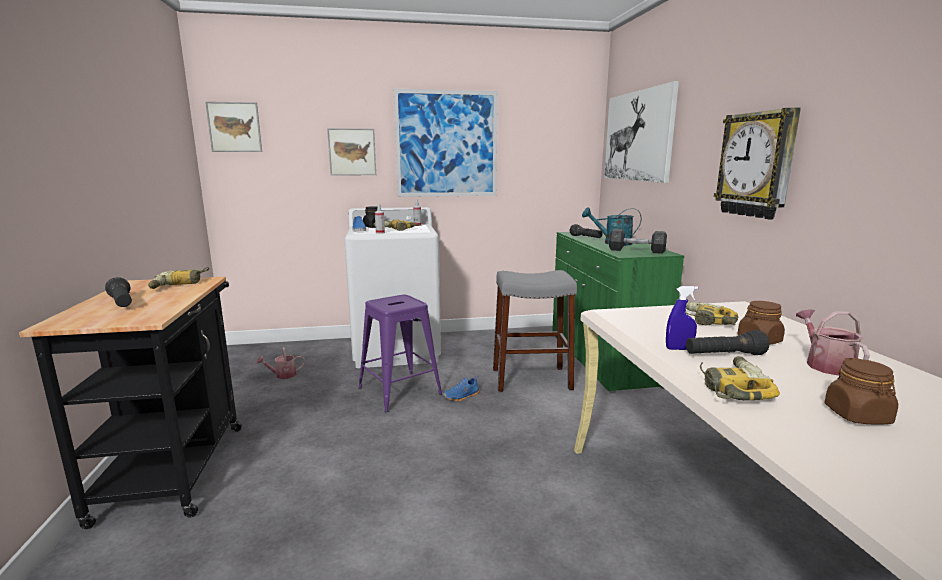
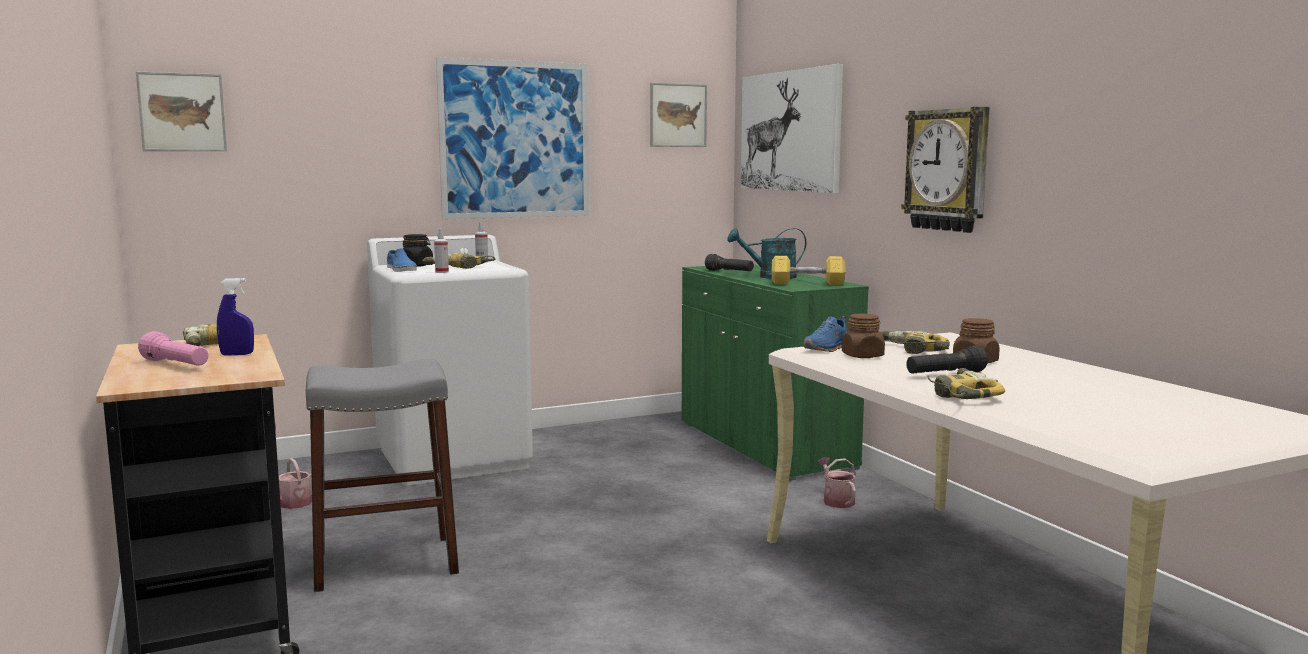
camera: 15 degrees left, 5 degrees down
(122, 303) = (176, 365): black flashlight -> pink flashlight
(352, 152) = (372, 151): picture -> picture (678, 115)
(399, 391) = (493, 505): purple stool -> none
(462, 396) = (589, 503): blue shoe -> blue shoe (827, 349)
(531, 379) = (677, 475): grey stool -> grey stool (385, 563)
(636, 250) = (807, 283): grey dumbbell -> yellow dumbbell
(679, 349) = (898, 373): blue spray bottle -> blue spray bottle (237, 354)
(825, 364) = (1041, 374): watering can -> watering can (836, 500)
(857, 415) = (1072, 403): brown jar -> brown jar (863, 356)

